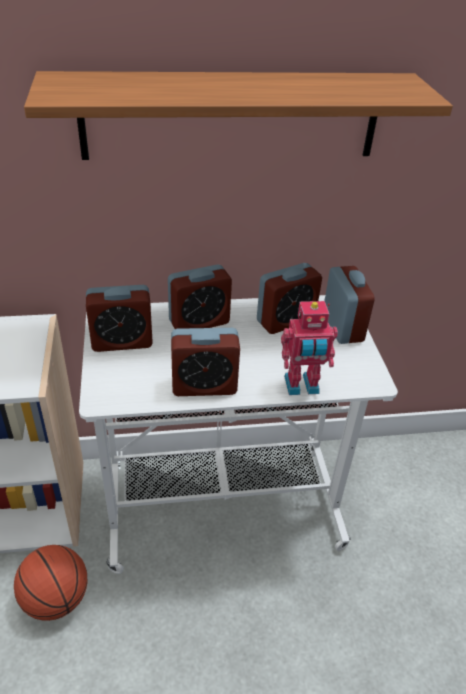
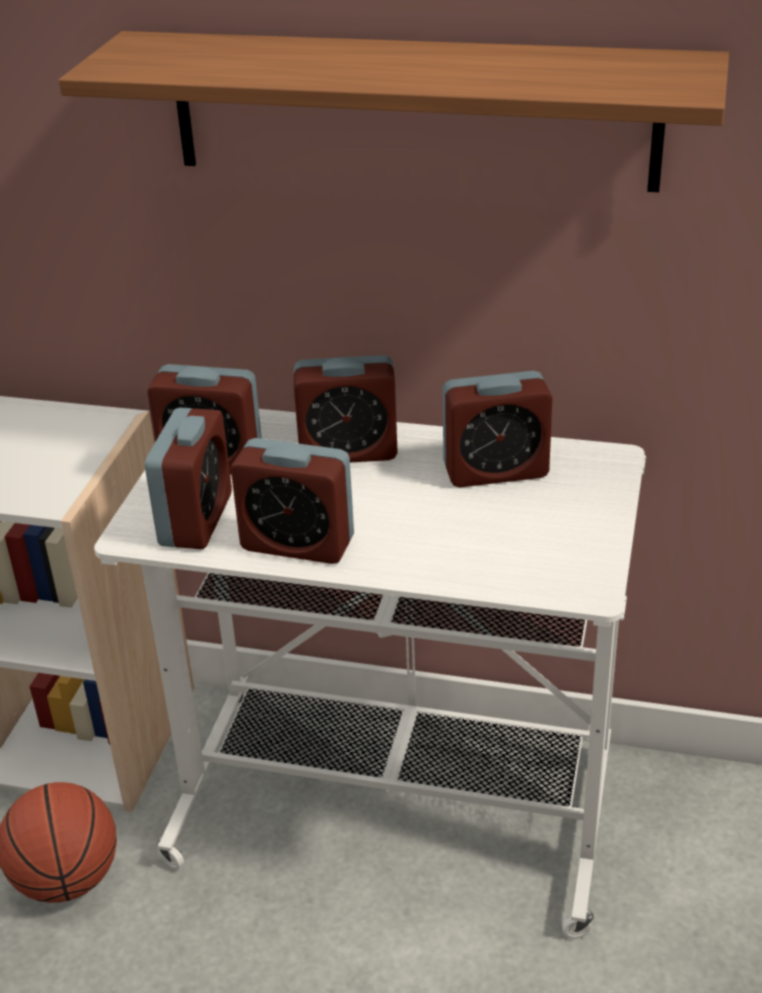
camera: 25 degrees right, 5 degrees down
(302, 386) = (455, 574): toy robot -> none
(342, 327) = (591, 496): alarm clock -> alarm clock (196, 520)

